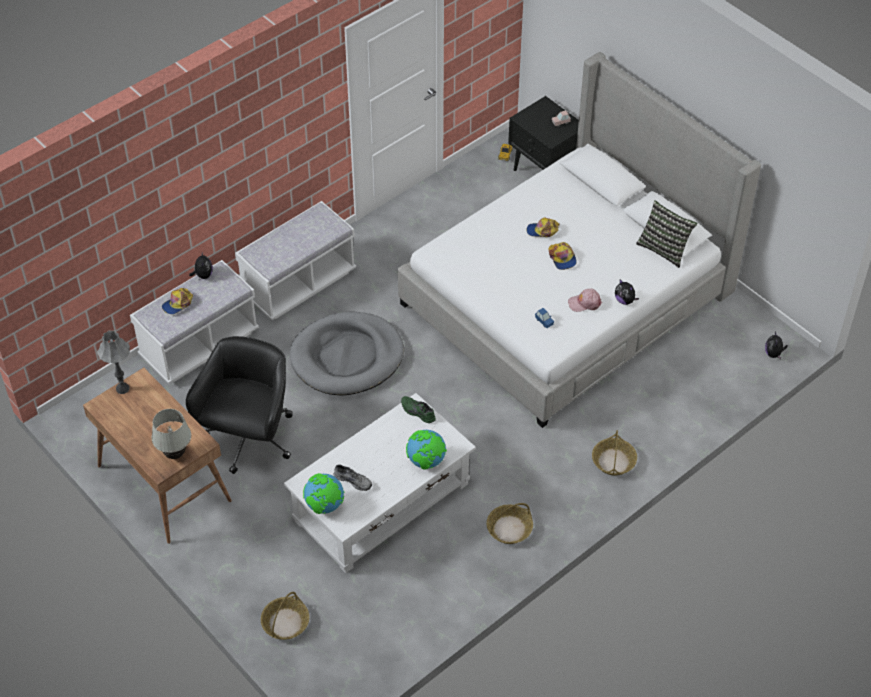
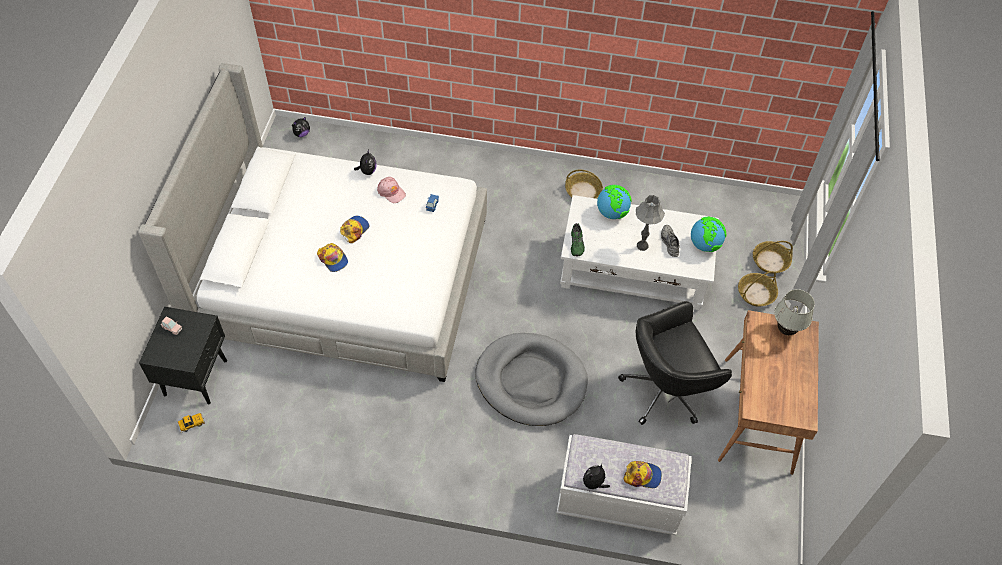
camera: 130 degrees left, 5 degrees up
(122, 388) = (775, 415): grey table lamp -> grey table lamp (642, 246)
(298, 284) = (486, 476): white bench -> none
(613, 461) = (476, 168): basket -> basket (756, 293)
(664, 249) = (290, 175): pillow -> none

